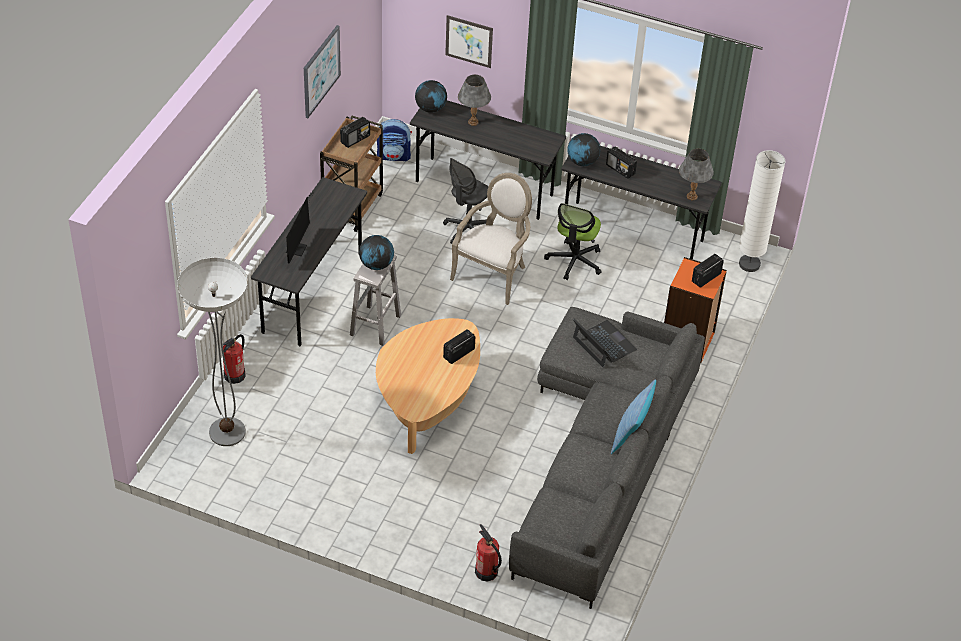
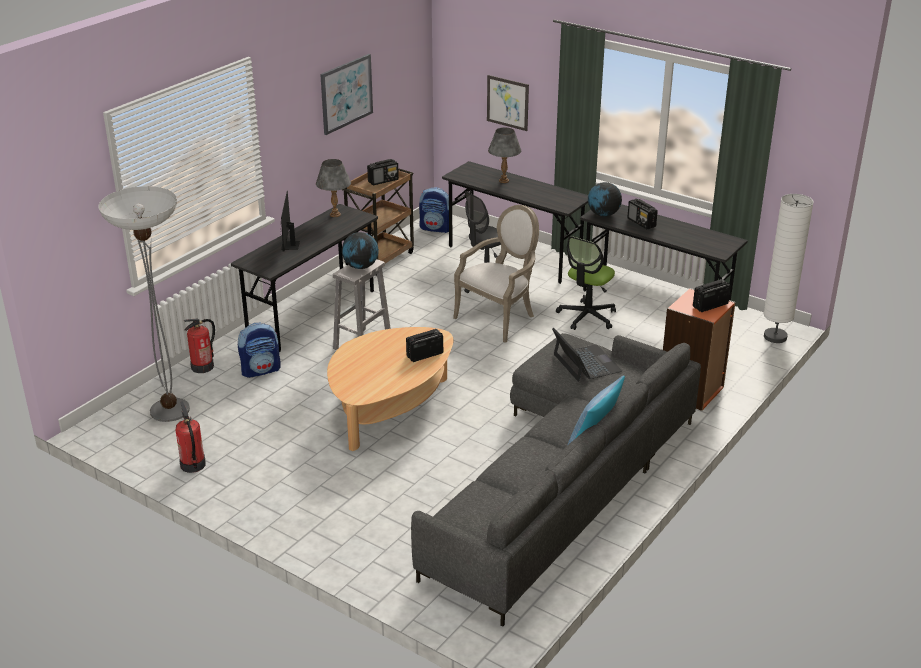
camera: 15 degrees right, 15 degrees down
(292, 371) = (261, 370): none -> backpack
(298, 247) = (289, 247): monitor -> monitor turned 150 degrees clockwise
(430, 108) = (466, 169): globe -> none
(486, 572) = (390, 571): fire extinguisher -> fire extinguisher (193, 465)
(692, 196) = (712, 247): grey table lamp -> grey table lamp (335, 214)

